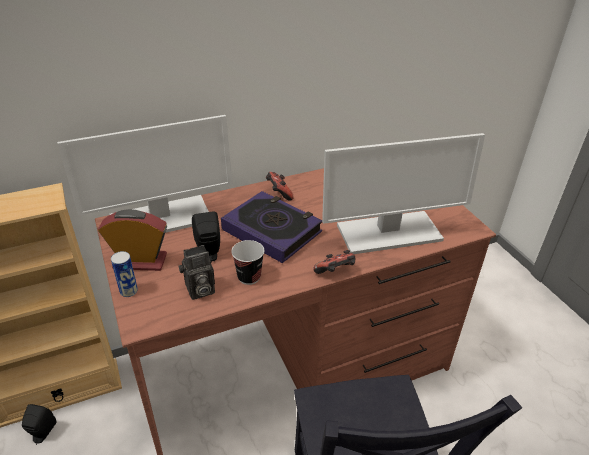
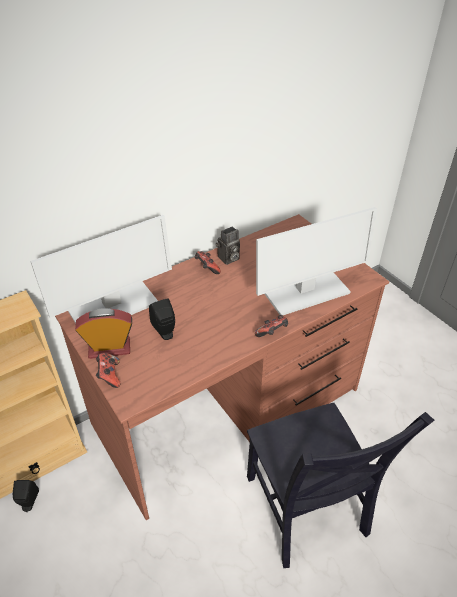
camera: 10 degrees left, 5 degrees up
(129, 291) = (109, 376): can -> game controller
(199, 291) = (167, 366): camera -> camera (228, 259)
(249, 277) = (204, 348): cup -> none
(272, 231) = (211, 304): book -> none

